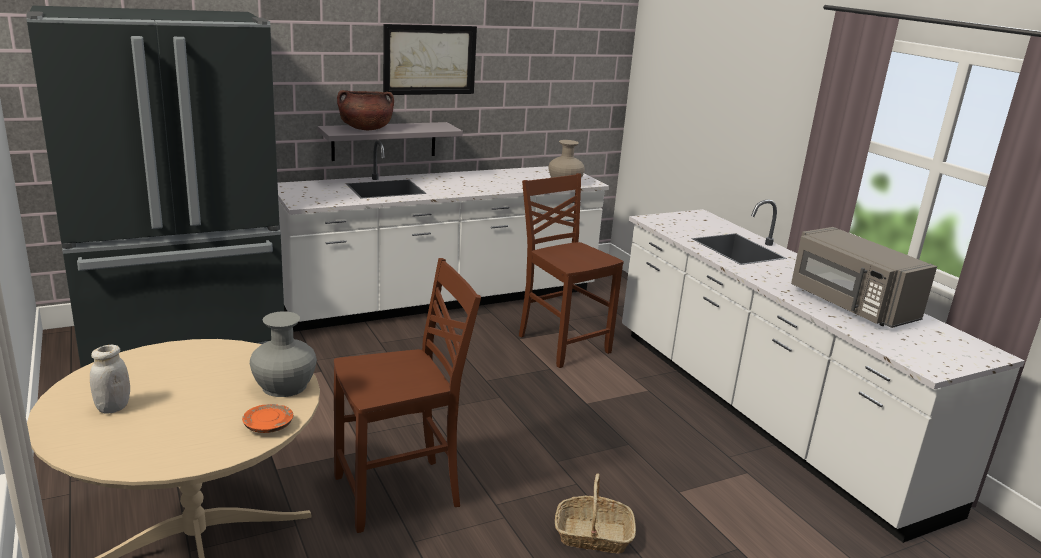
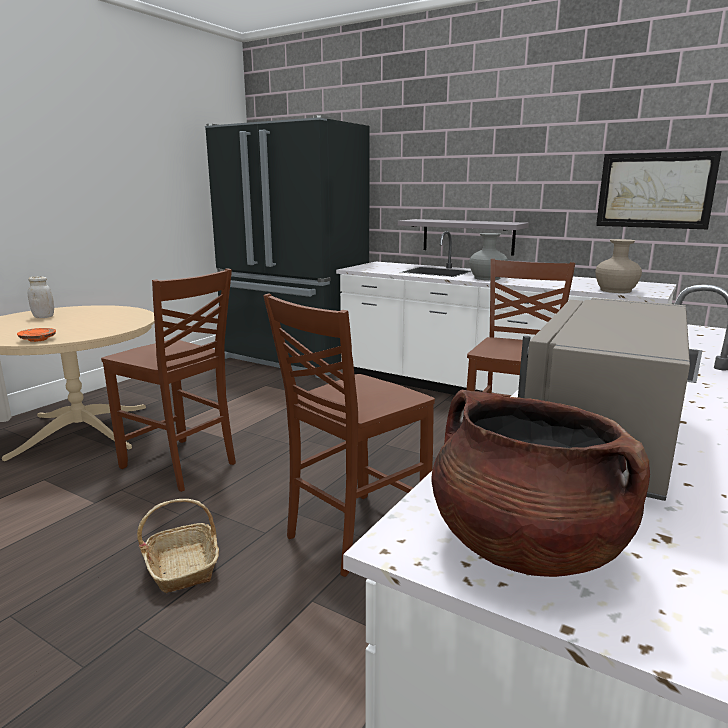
camera: 60 degrees right, 5 degrees down
(284, 386) = (98, 331): grey vase -> grey vase (487, 278)
(366, 129) = (439, 220): brown cooking pot -> brown cooking pot (524, 546)
(429, 59) = (514, 160): picture -> picture (655, 190)
(613, 447) = (354, 533): none -> brown chair

